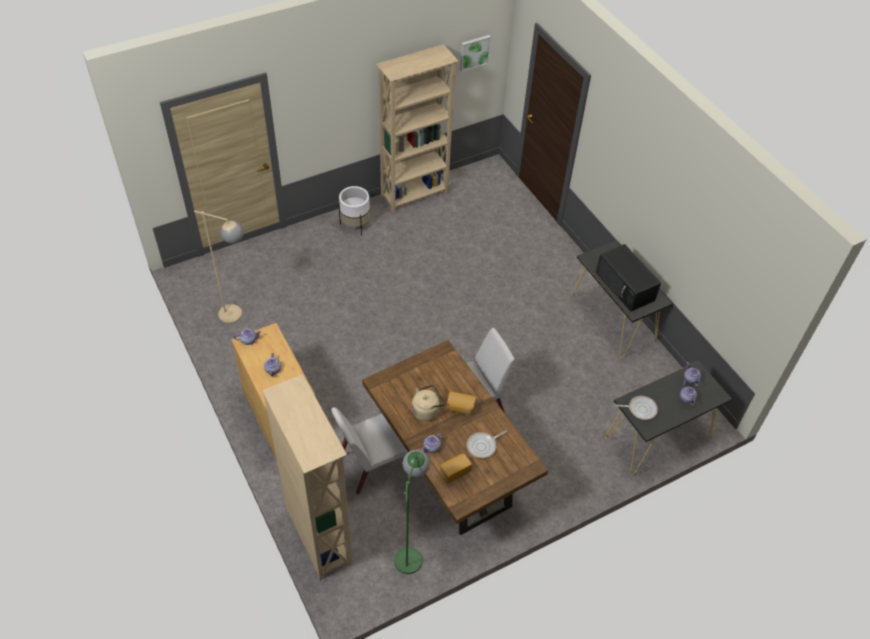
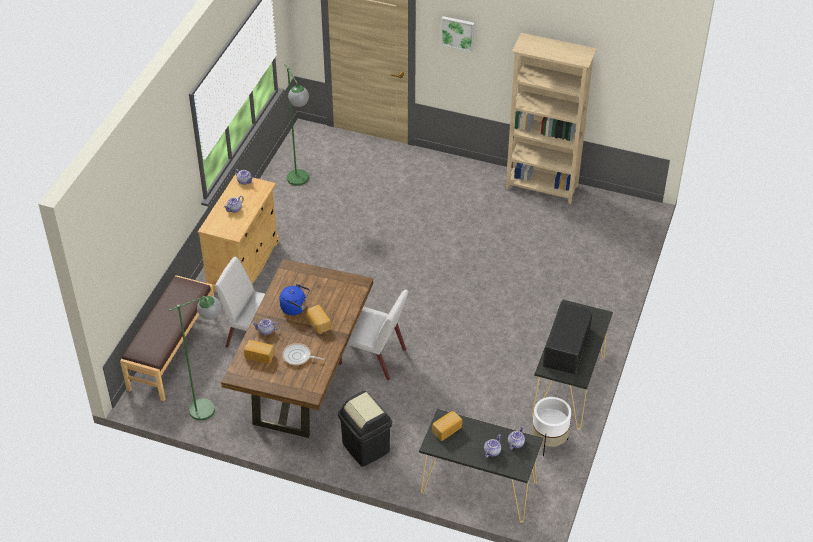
camera: 50 degrees right, 5 degrees down
(238, 316) = (301, 183): beige floor lamp -> green floor lamp
(319, 536) = (172, 351): beige bookcase -> brown bench
(355, 225) = (464, 178): white planter -> white planter (549, 441)
(427, 410) = (295, 308): beige kettle -> blue kettle
(474, 52) = (635, 74): picture -> picture (458, 33)
(556, 476) = (366, 447): none -> black trash can
(640, 409) = (446, 429): frying pan -> bread

